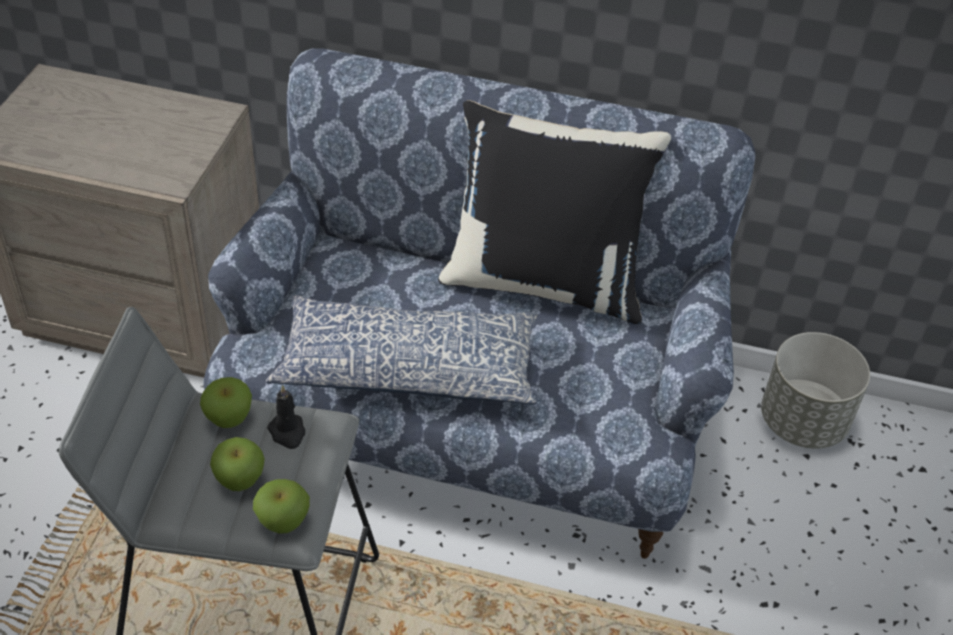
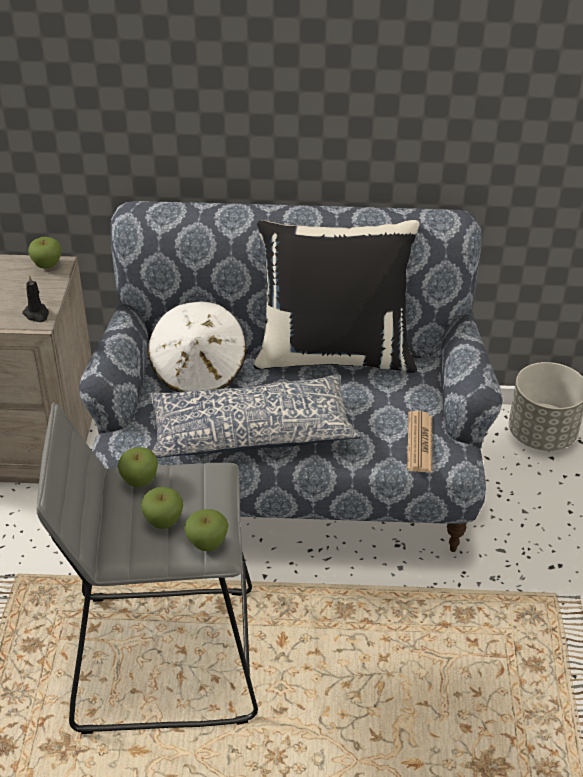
camera: 10 degrees left, 5 degrees down
(208, 111) = (47, 265): none -> apple
(288, 432) = (188, 482): black candle -> black candle (37, 314)
(369, 274) = (199, 371): none -> white hat
(615, 422) = (419, 443): none -> newspaper

